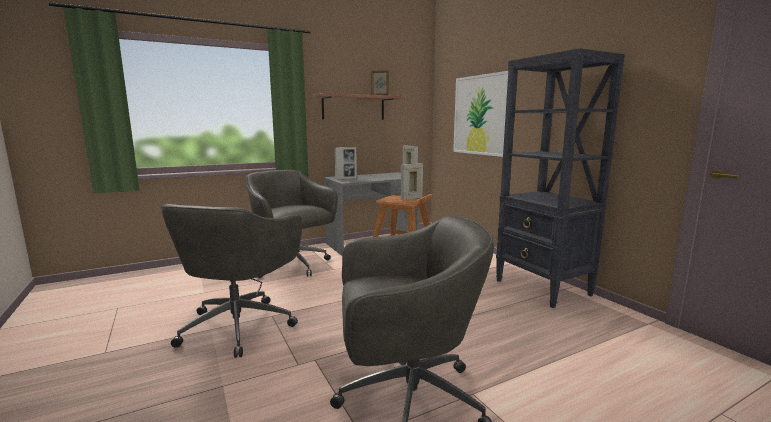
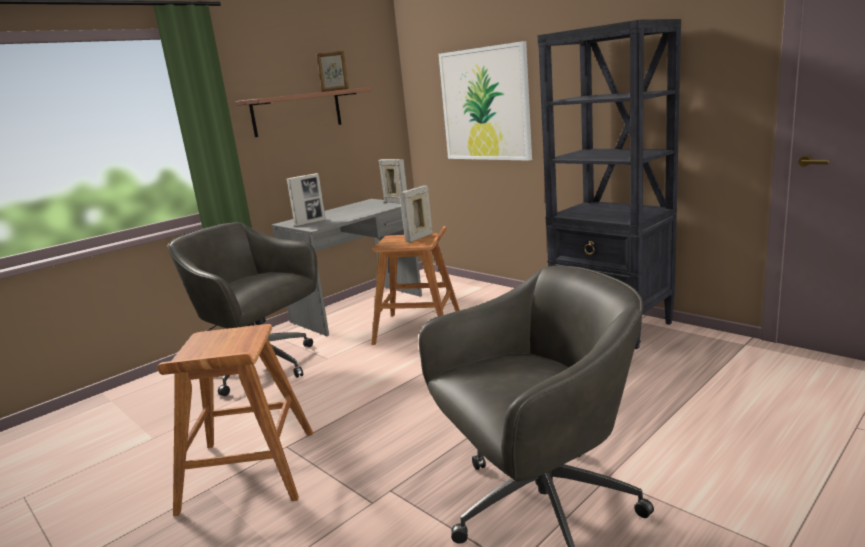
camera: 15 degrees left, 5 degrees up
(240, 325) = (248, 471): grey office chair -> brown stool

